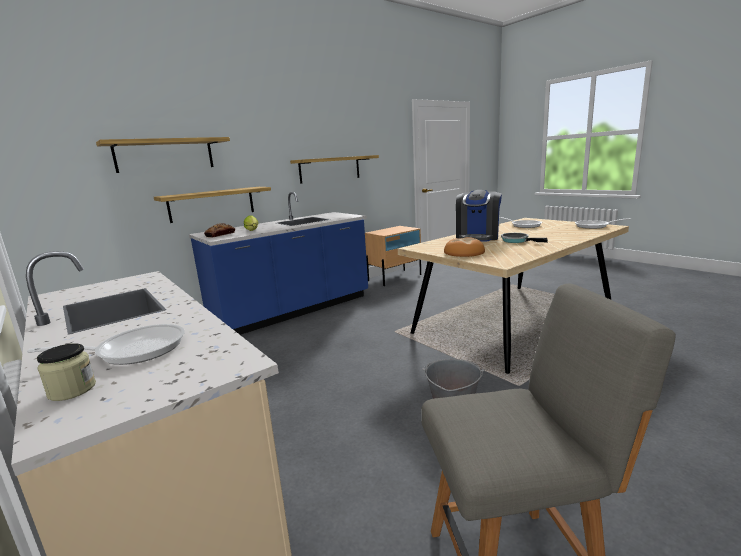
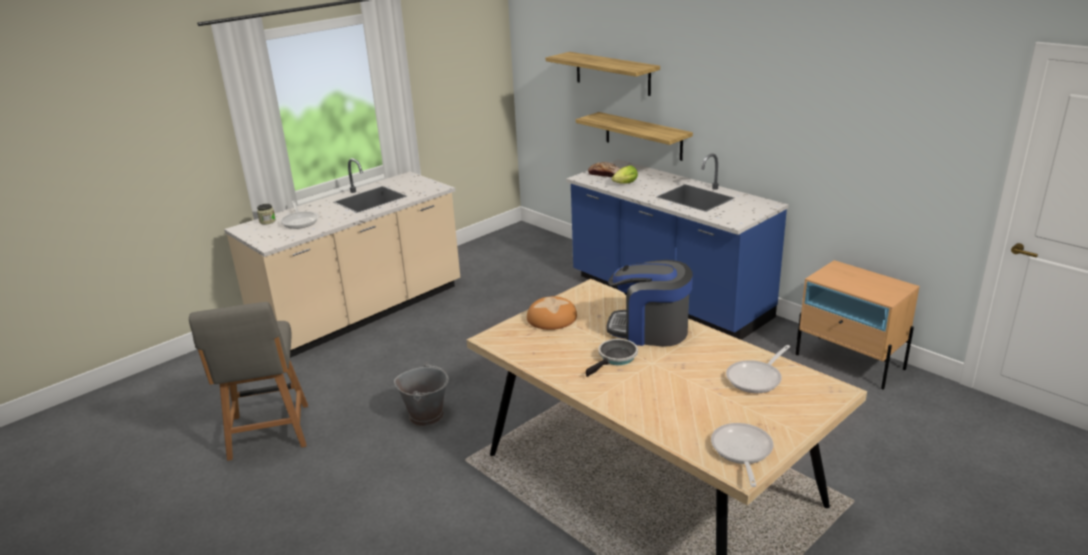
camera: 85 degrees right, 10 degrees up
(330, 169) = (797, 138): shelf -> none

